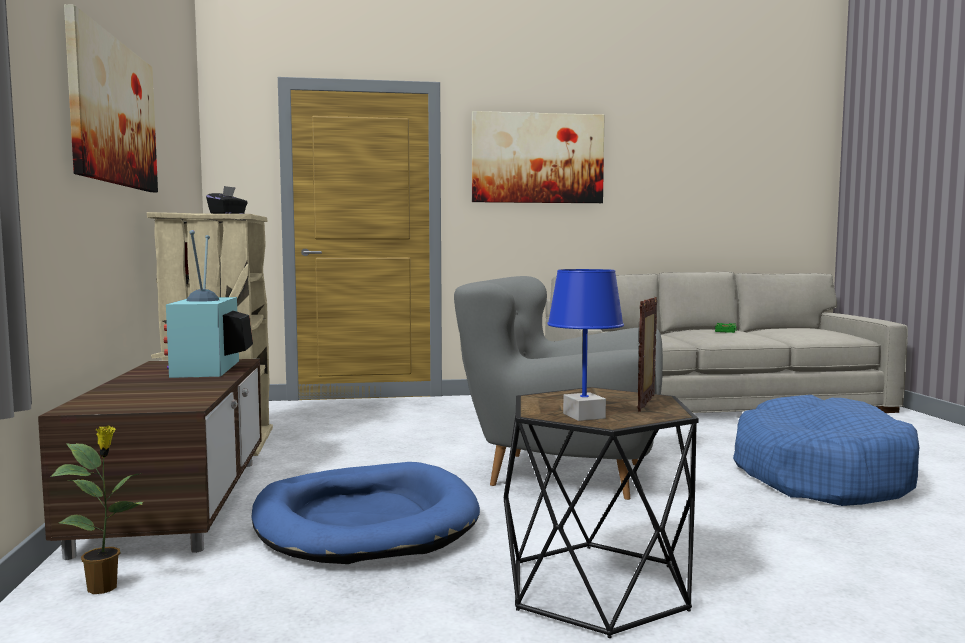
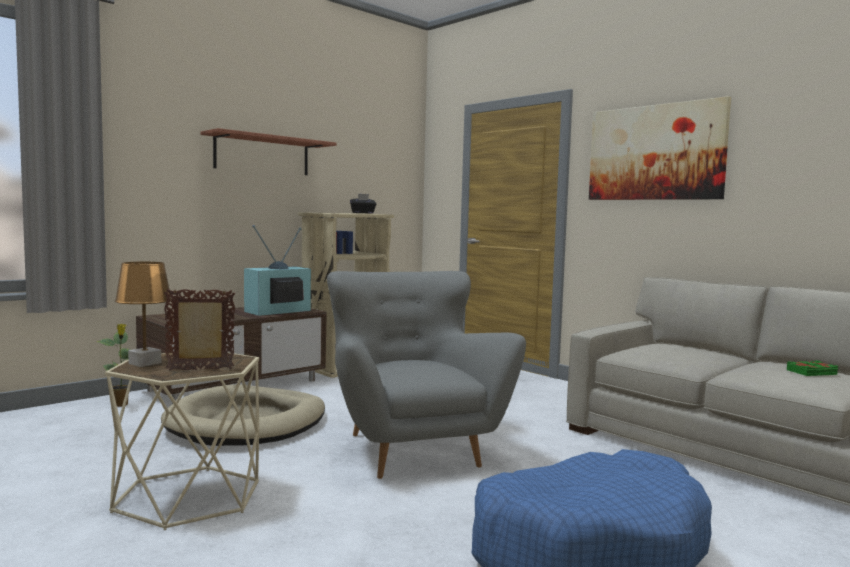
camera: 55 degrees right, 0 degrees up
(113, 112) = (262, 155): picture -> shelf
(365, 521) = (247, 423): blue dog bed -> beige dog bed
(584, 416) = (144, 363): blue table lamp -> brown table lamp
(597, 586) = (188, 496): black side table -> beige side table

